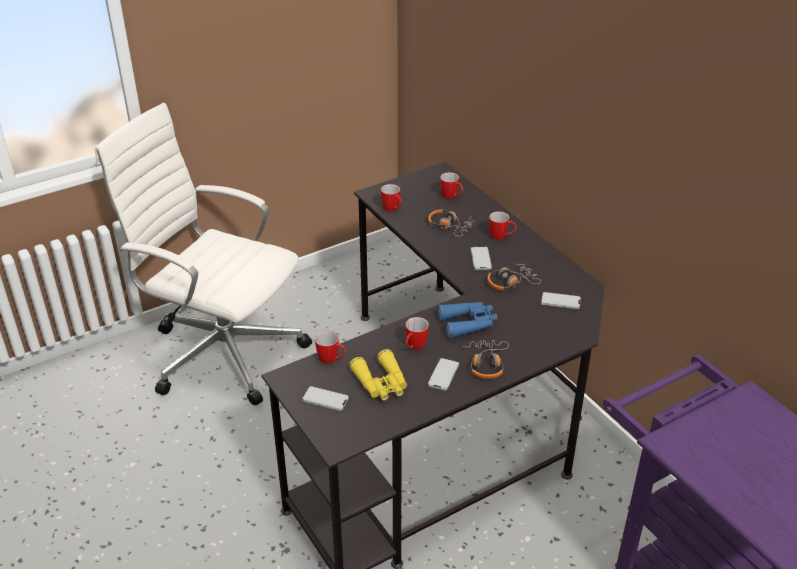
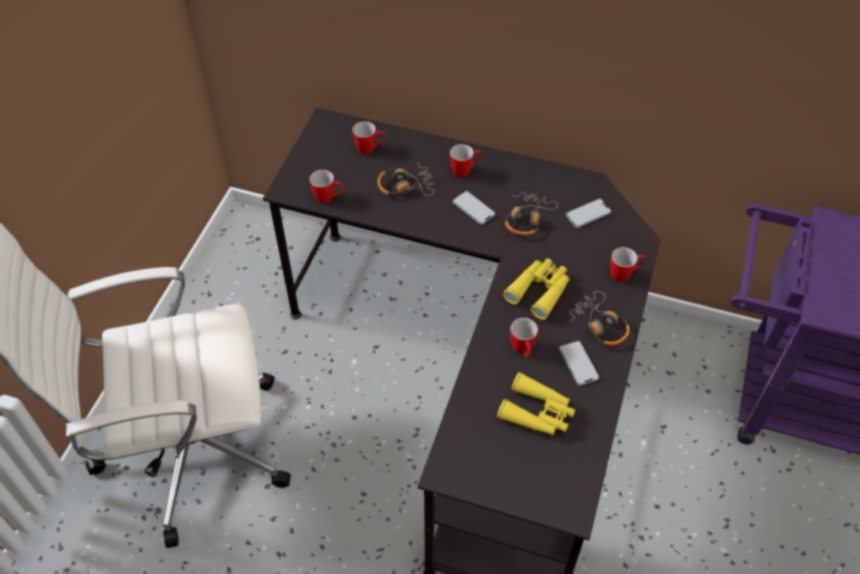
camera: 40 degrees left, 15 degrees up
(325, 399) = (508, 468): phone -> none
(332, 360) = (466, 420): mug -> mug (624, 275)
(468, 323) = (539, 291): blue binoculars -> yellow binoculars

